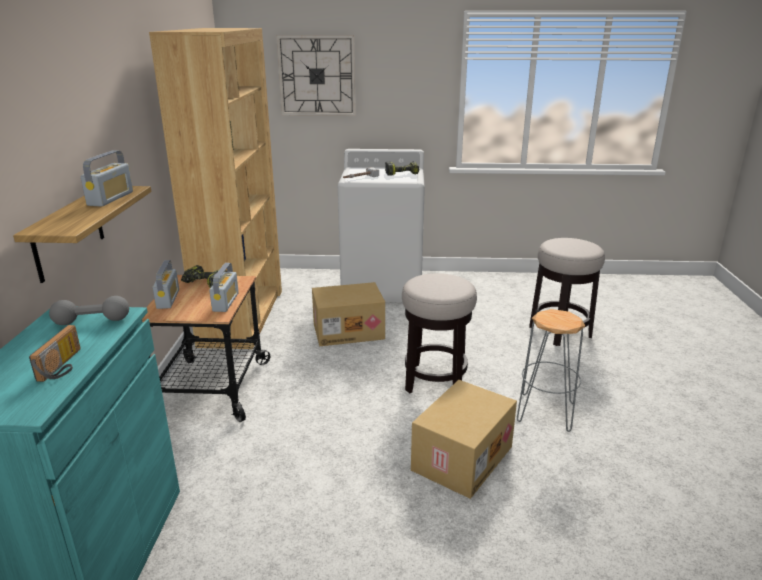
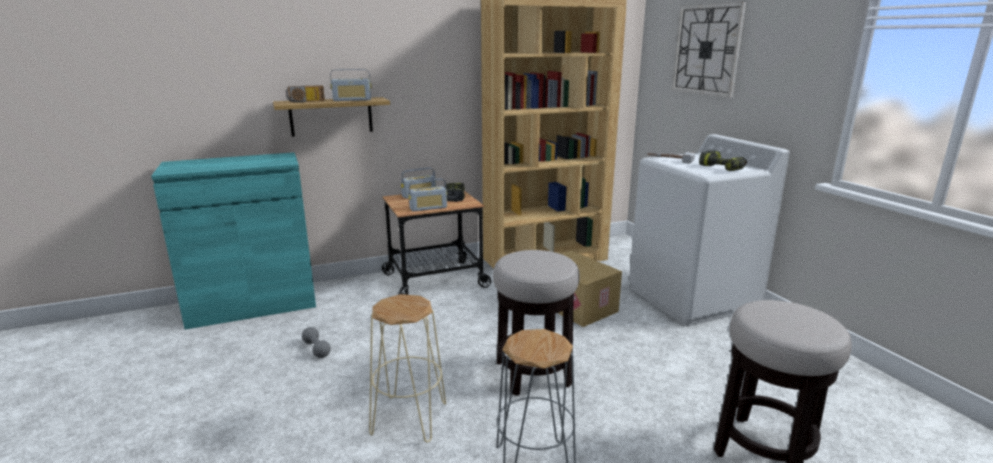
camera: 65 degrees right, 5 degrees down
(64, 366) = (215, 166): radio -> radio (306, 102)
(92, 321) = (273, 160): grey dumbbell -> grey dumbbell (316, 349)
(461, 457) = (410, 418): cardboard box -> beige stool

